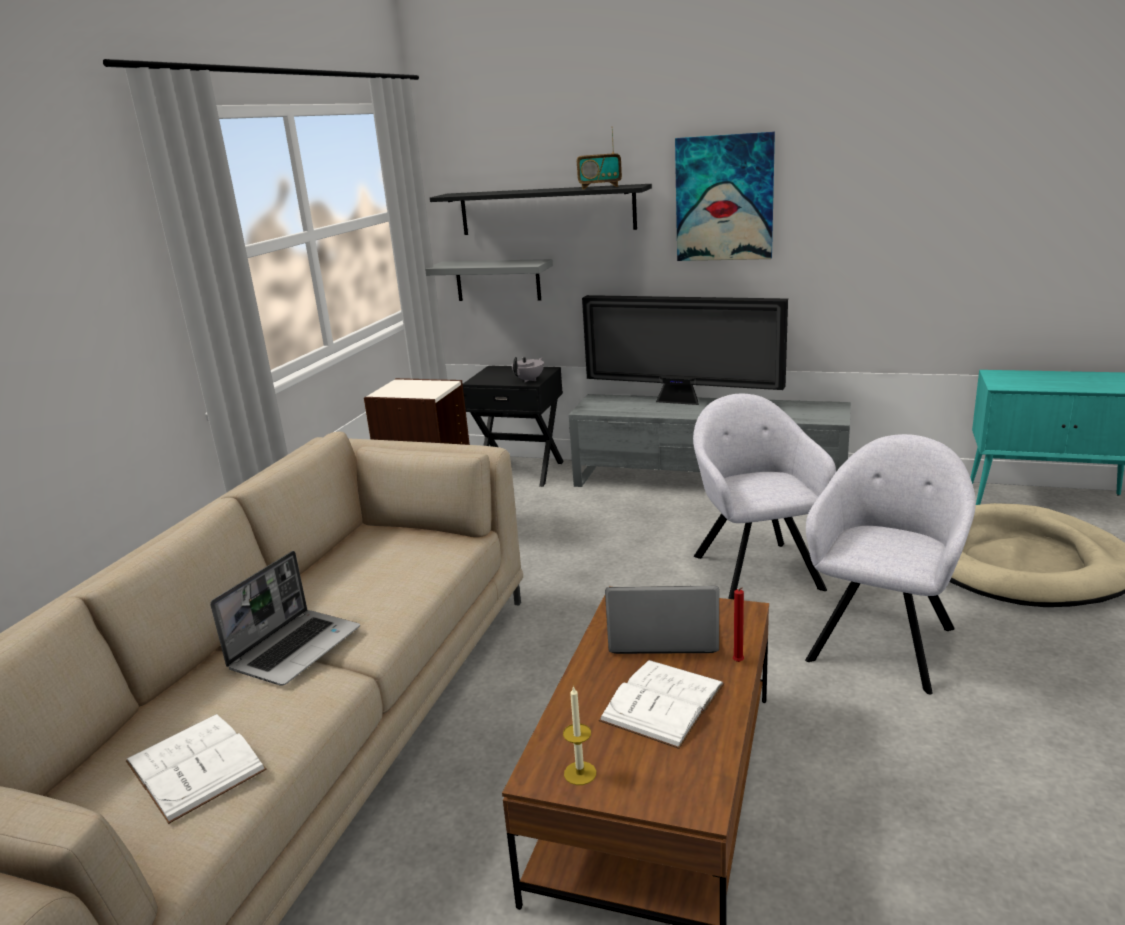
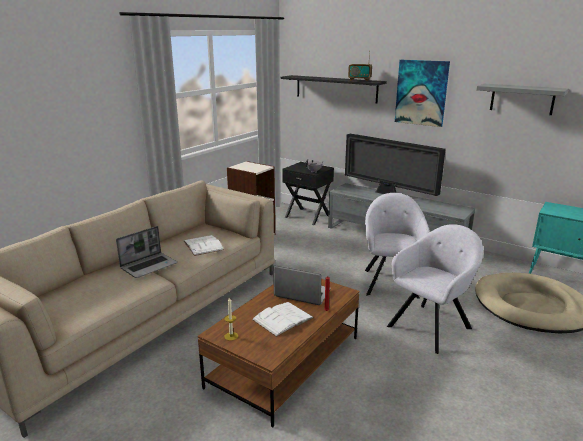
camera: 15 degrees right, 0 degrees up
(195, 765) = (91, 298): white book -> white book (203, 245)
(498, 280) = (310, 120): grey shelf -> grey shelf (522, 99)

